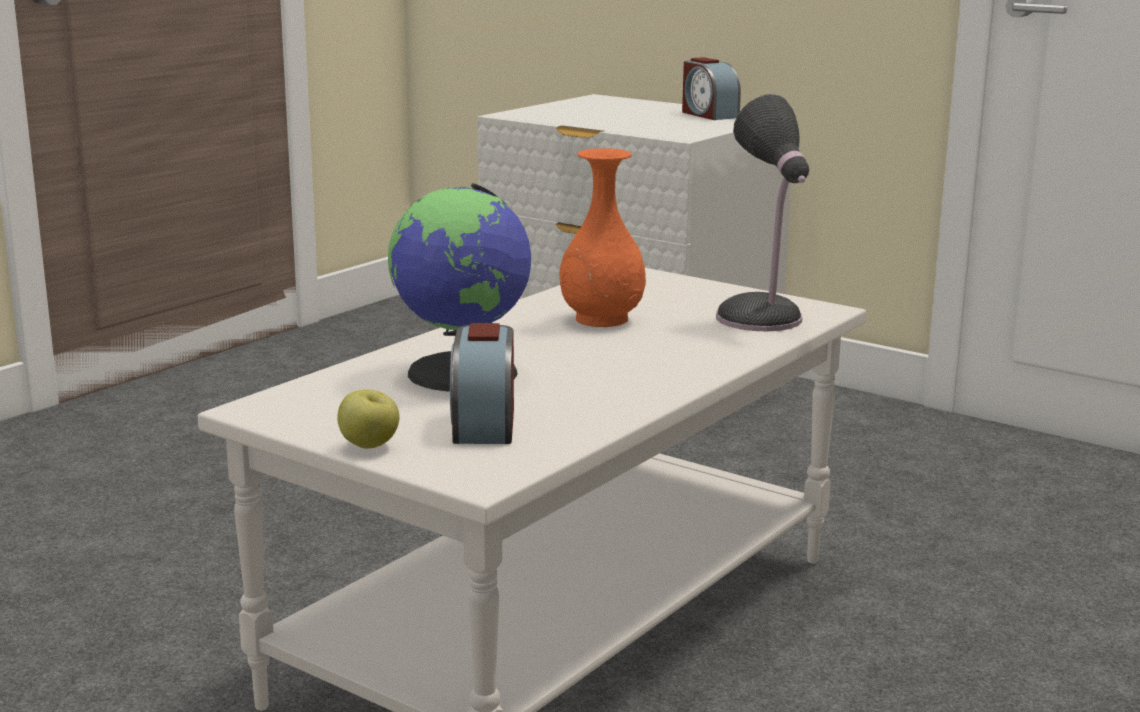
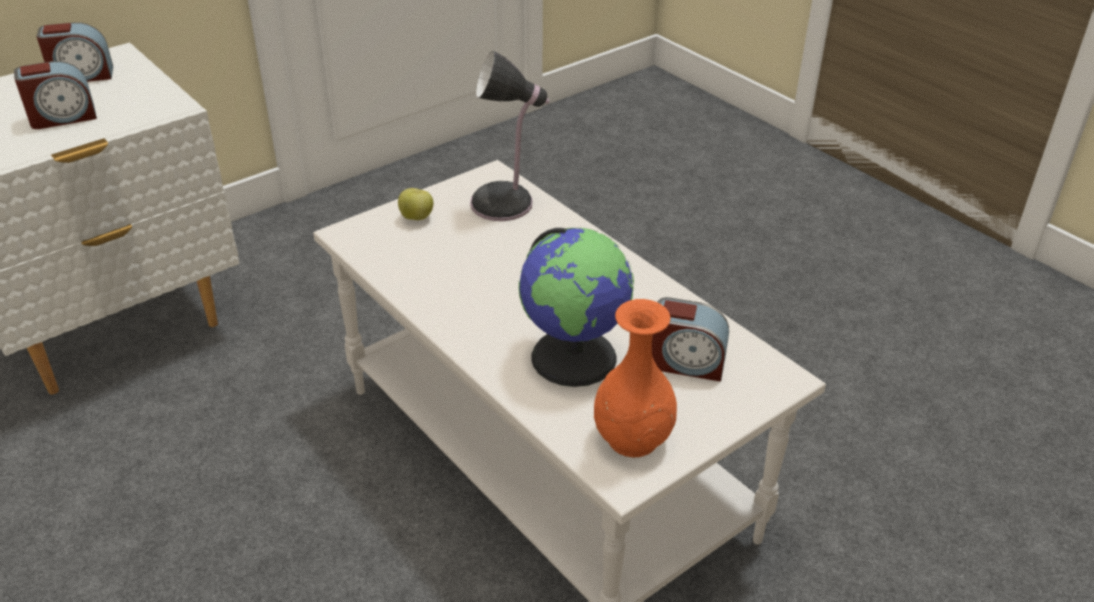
camera: 75 degrees left, 20 degrees up
(369, 446) = (719, 422): apple -> apple (416, 218)
(602, 319) = (469, 270): orange vase -> orange vase (631, 439)
(627, 120) = (63, 117): none -> alarm clock

